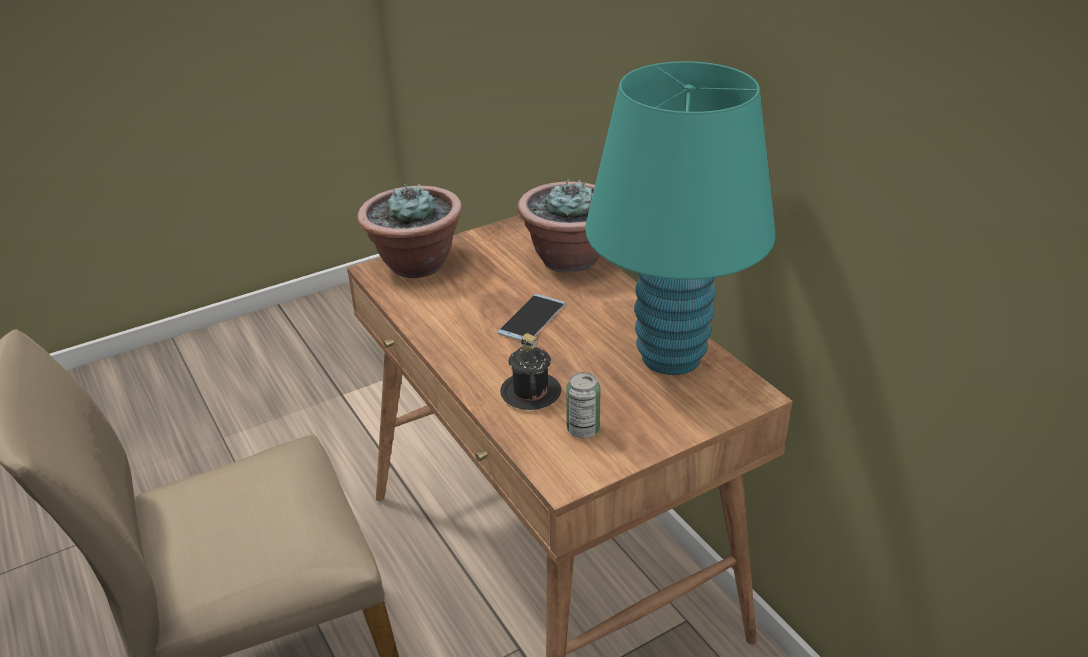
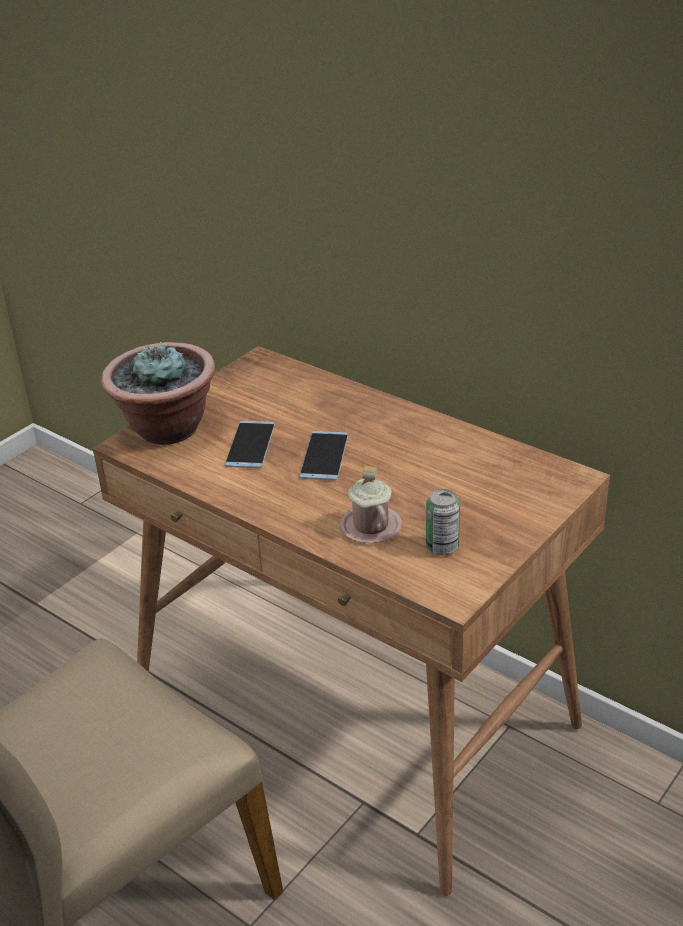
camera: 20 degrees left, 0 degrees up
(475, 294) = (250, 445): none -> phone
(530, 393) = (371, 526): black mug -> pink mug
(569, 259) = (323, 390): potted plant -> none
(671, 357) = (480, 462): turquoise table lamp -> none

